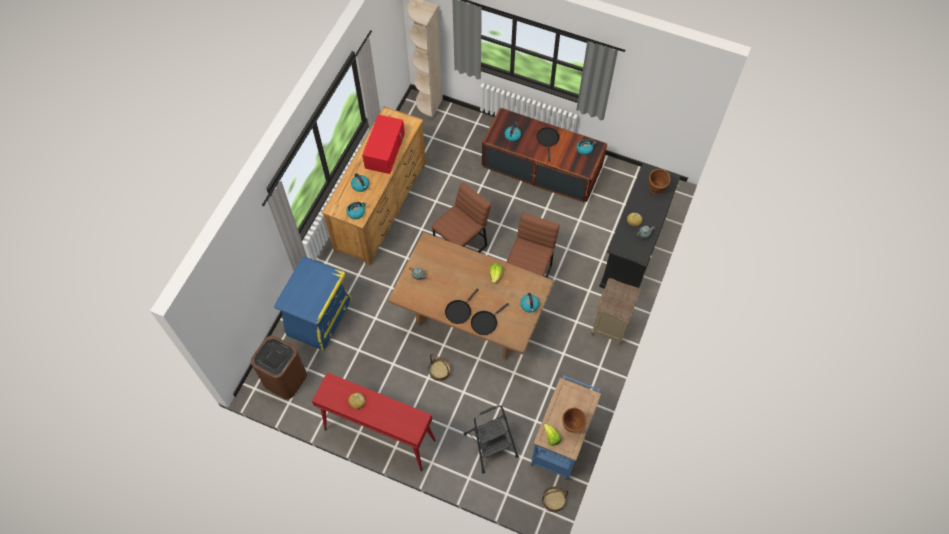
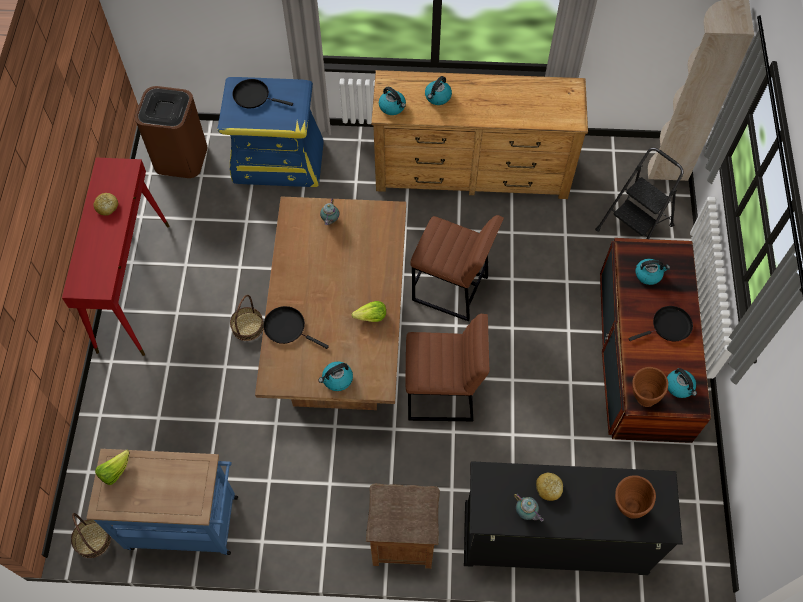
camera: 70 degrees right, 0 degrees up
(385, 150) = (510, 104): red microwave -> none
(459, 311) = (294, 288): black frying pan -> black frying pan (254, 96)
(490, 443) = (158, 426): black step ladder -> black step ladder (636, 225)
(572, 428) = (137, 497): brown vase -> brown vase (641, 399)

